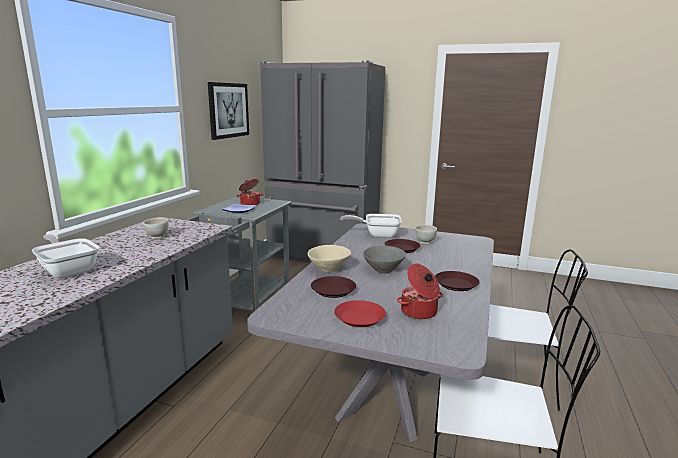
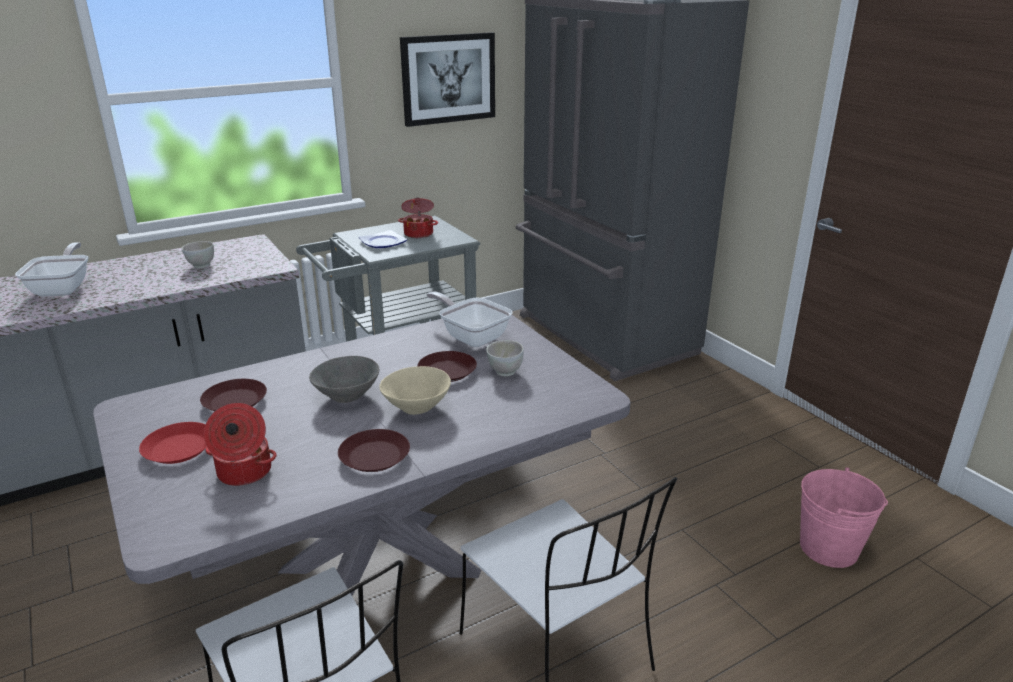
camera: 40 degrees right, 10 degrees up
(328, 269) = (295, 369): beige bowl -> beige bowl (416, 407)
(523, 300) = (828, 548): none -> pink bucket

